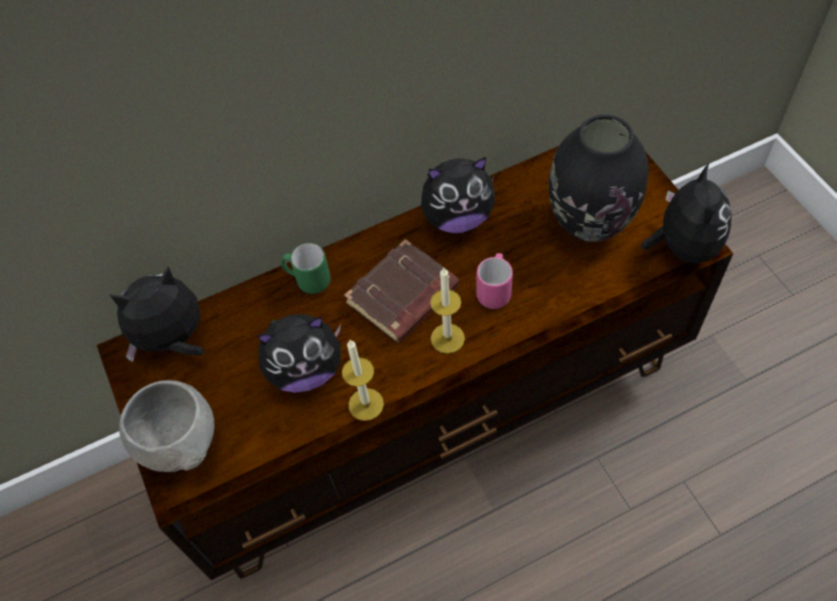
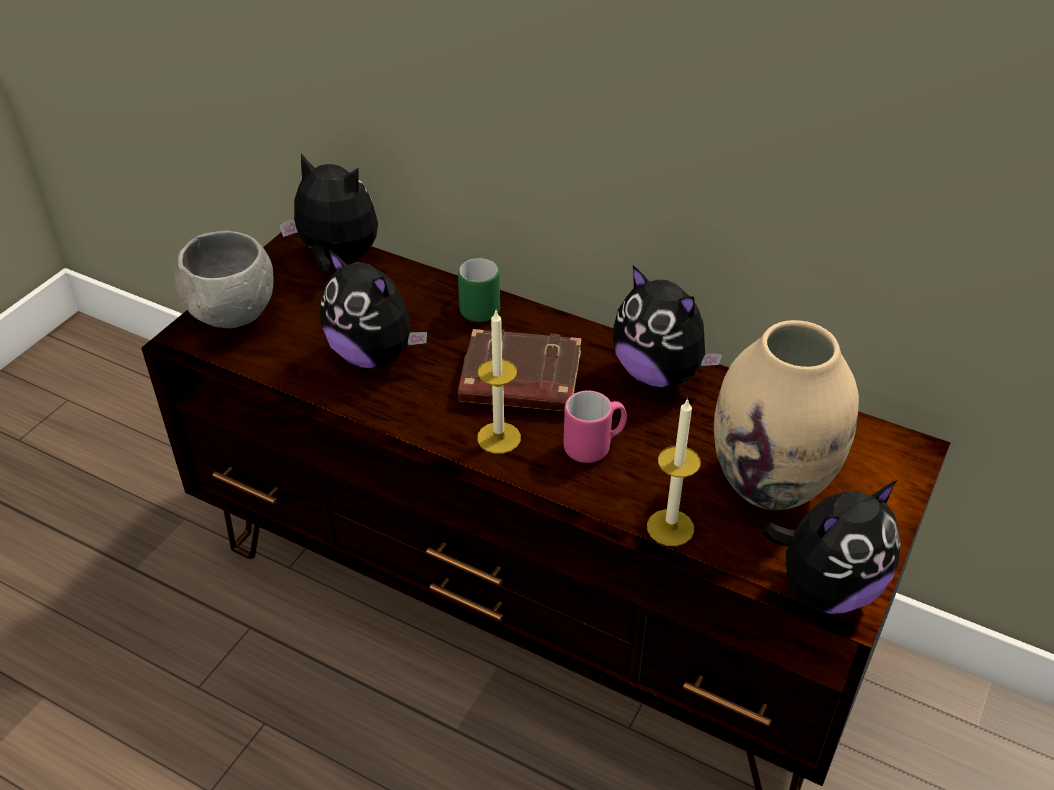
camera: 50 degrees right, 15 degrees down
(366, 404) = (369, 415): candle -> candle (670, 527)
(590, 220) = (772, 483): black vase -> beige vase

